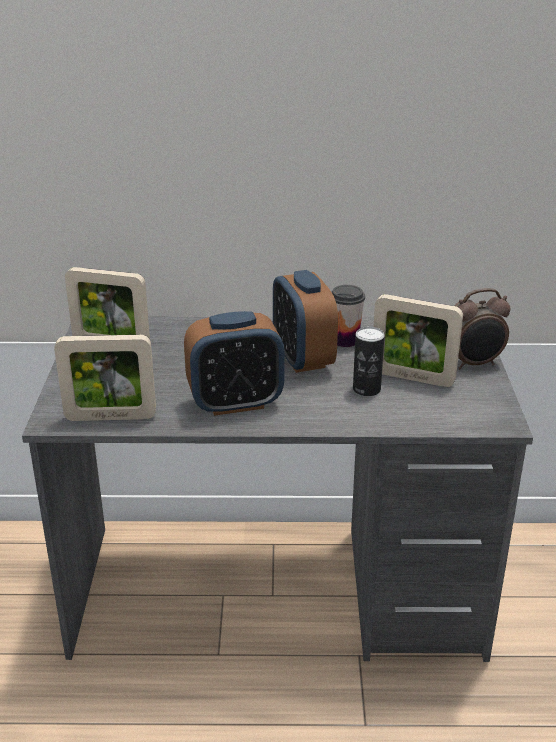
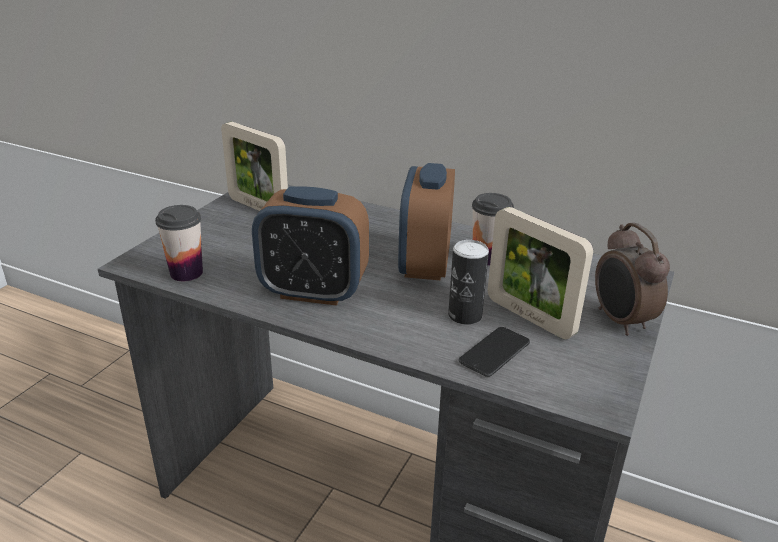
camera: 25 degrees right, 0 degrees up
(110, 417) = (186, 273): picture frame -> cup
(408, 409) = (494, 352): none -> phone
(474, 364) = (620, 321): alarm clock -> alarm clock turned 60 degrees clockwise

